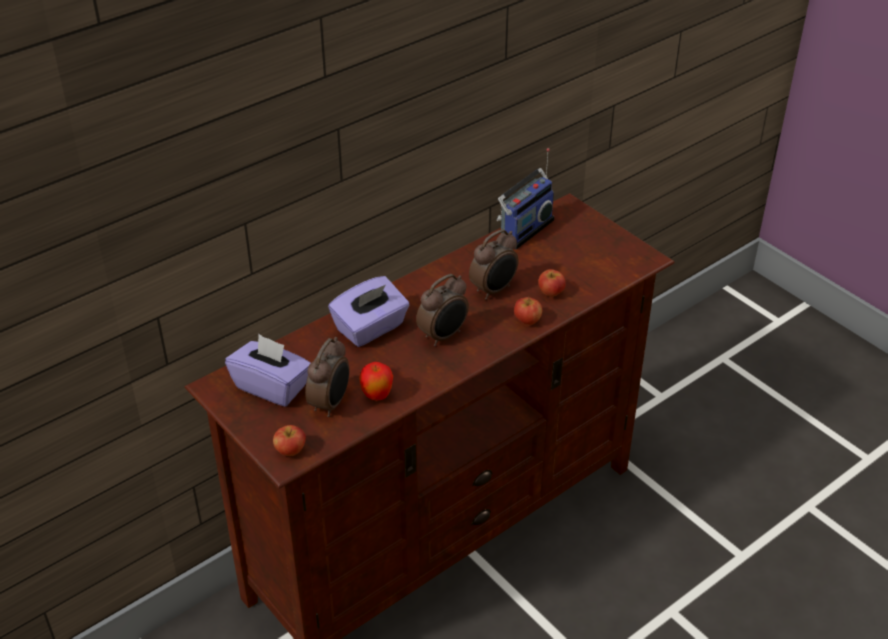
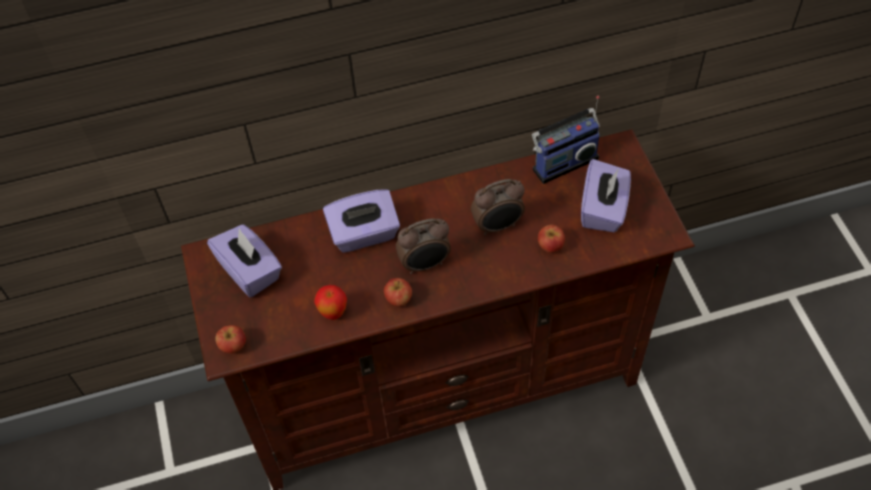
camera: 25 degrees right, 15 degrees up
(331, 403) = (290, 307): alarm clock -> none
(527, 321) = (511, 272): apple -> apple (398, 299)
(581, 255) = (603, 209): none -> purple tissue box

